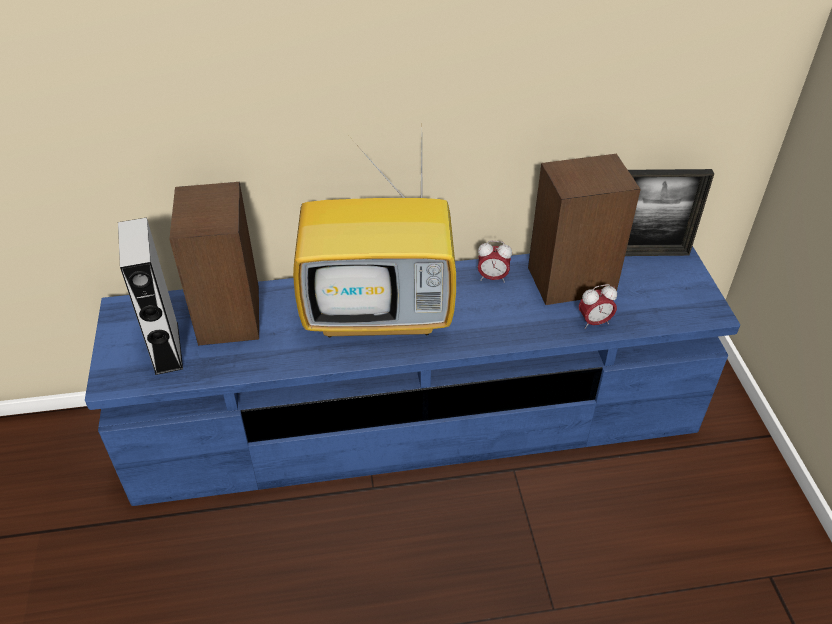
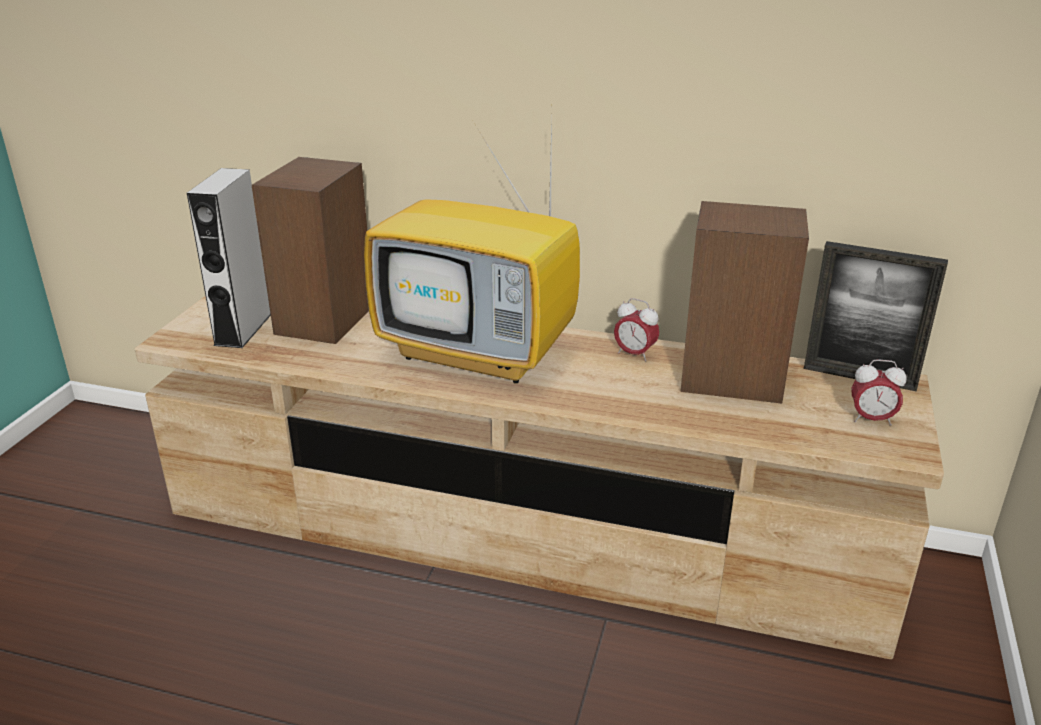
camera: 25 degrees right, 15 degrees down
(416, 421) = (520, 533): blue tv stand -> beige tv stand
(594, 322) = (731, 421): alarm clock -> alarm clock (871, 419)

